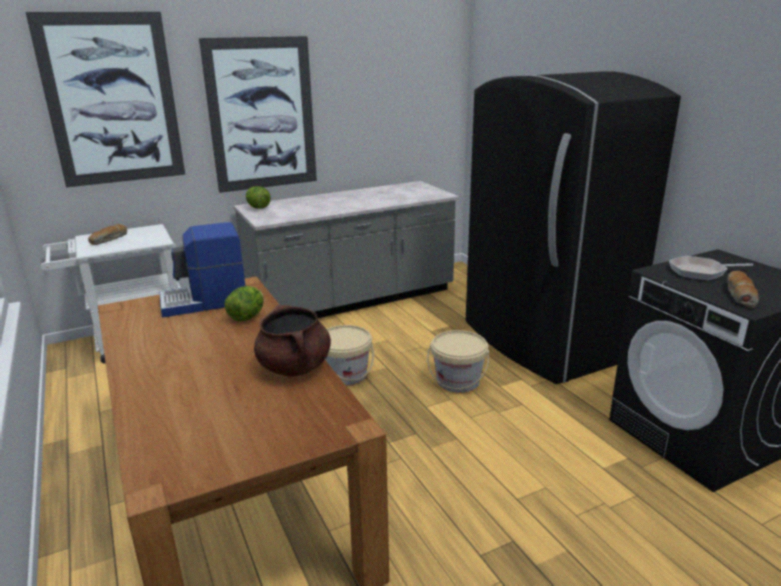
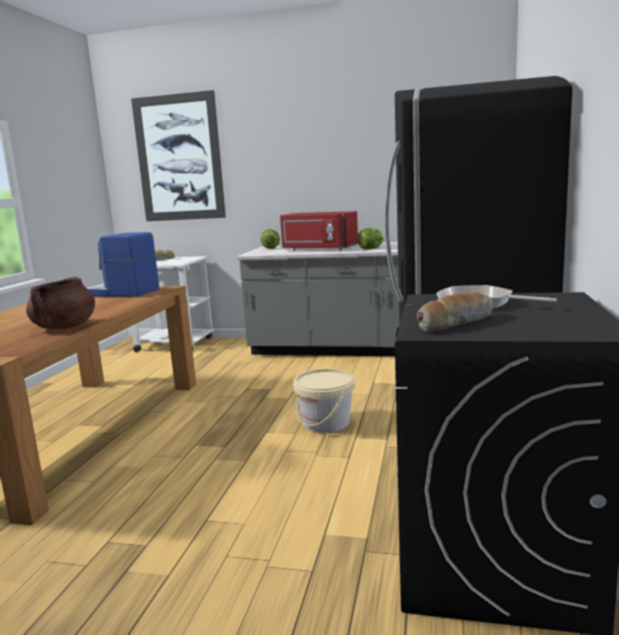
camera: 40 degrees right, 10 degrees down
(247, 317) = (118, 302): lettuce -> lettuce (371, 249)
(262, 115) = (289, 170): picture -> none
(325, 206) = (318, 249): none -> red microwave
(346, 374) = (251, 394): beige bucket -> none

